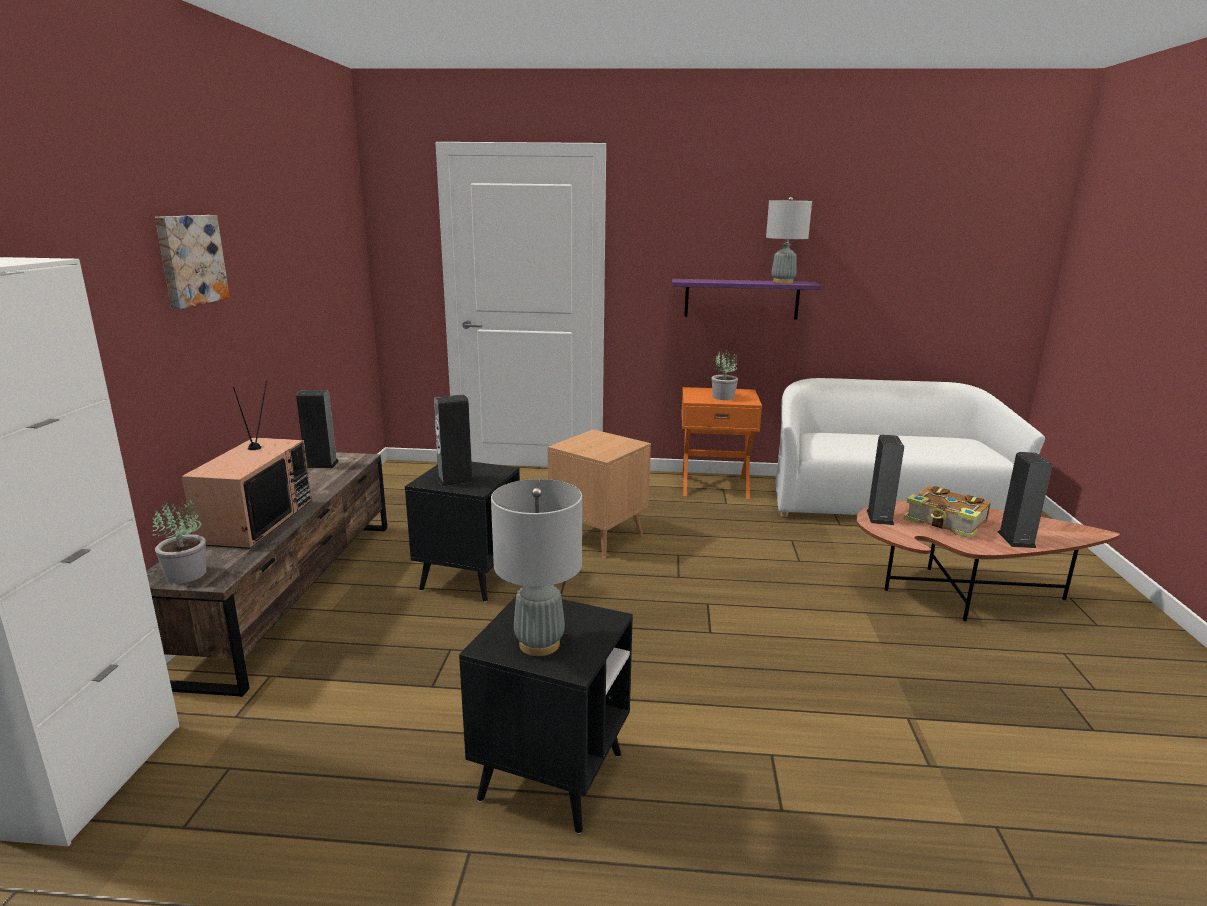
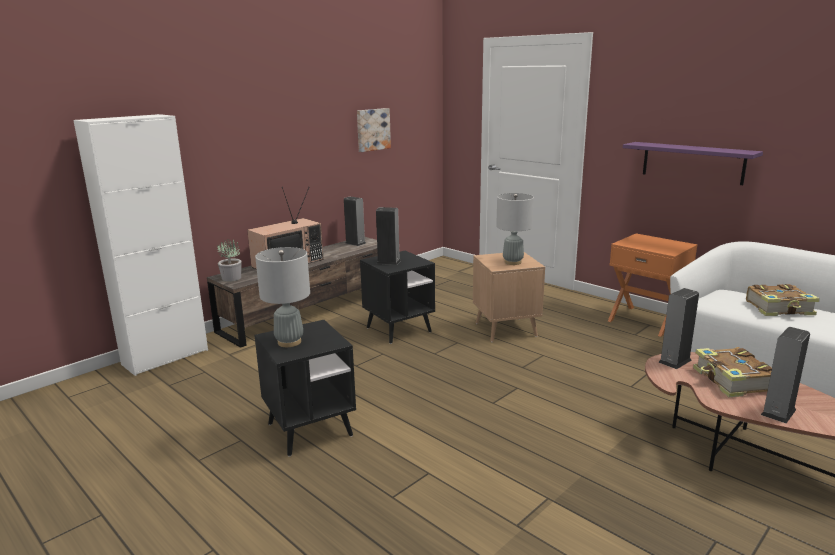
camera: 40 degrees right, 0 degrees up
(189, 260) = (277, 117): picture -> picture (372, 129)
(722, 397) = (653, 245): potted plant -> none
(782, 282) = (722, 150): grey table lamp -> grey table lamp (512, 262)
(875, 441) = (780, 309): none -> book

